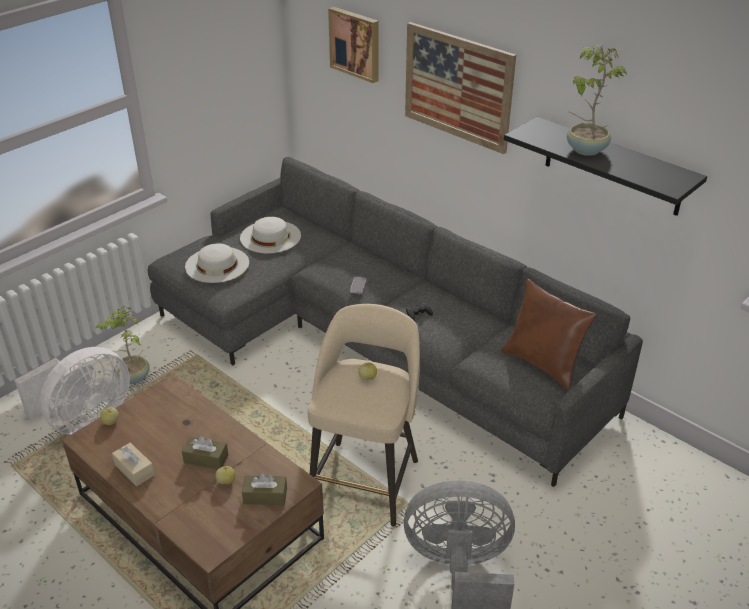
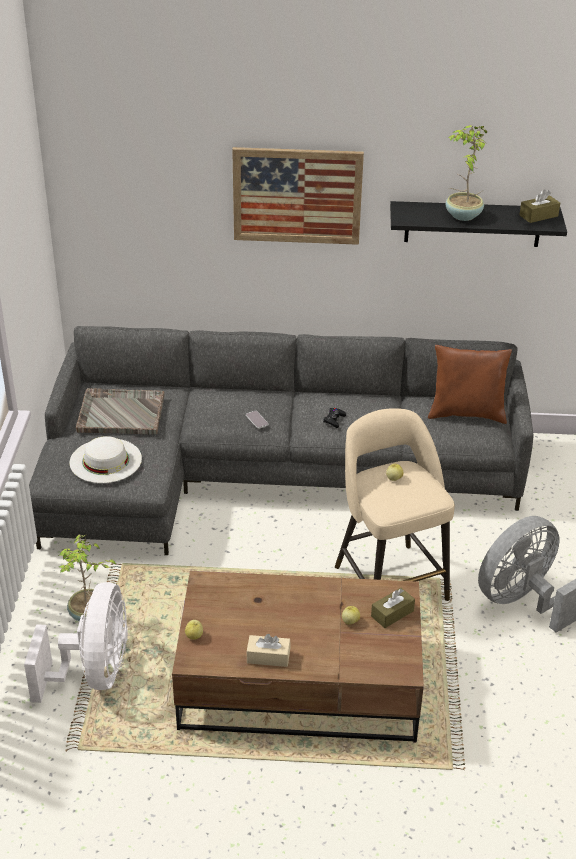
camera: 40 degrees left, 0 degrees up
(206, 459) = (312, 616): brown tissue box -> brown tissue box (538, 216)
(270, 236) = (120, 413): white hat -> grey tray
(356, 43) = (159, 183): picture -> none

